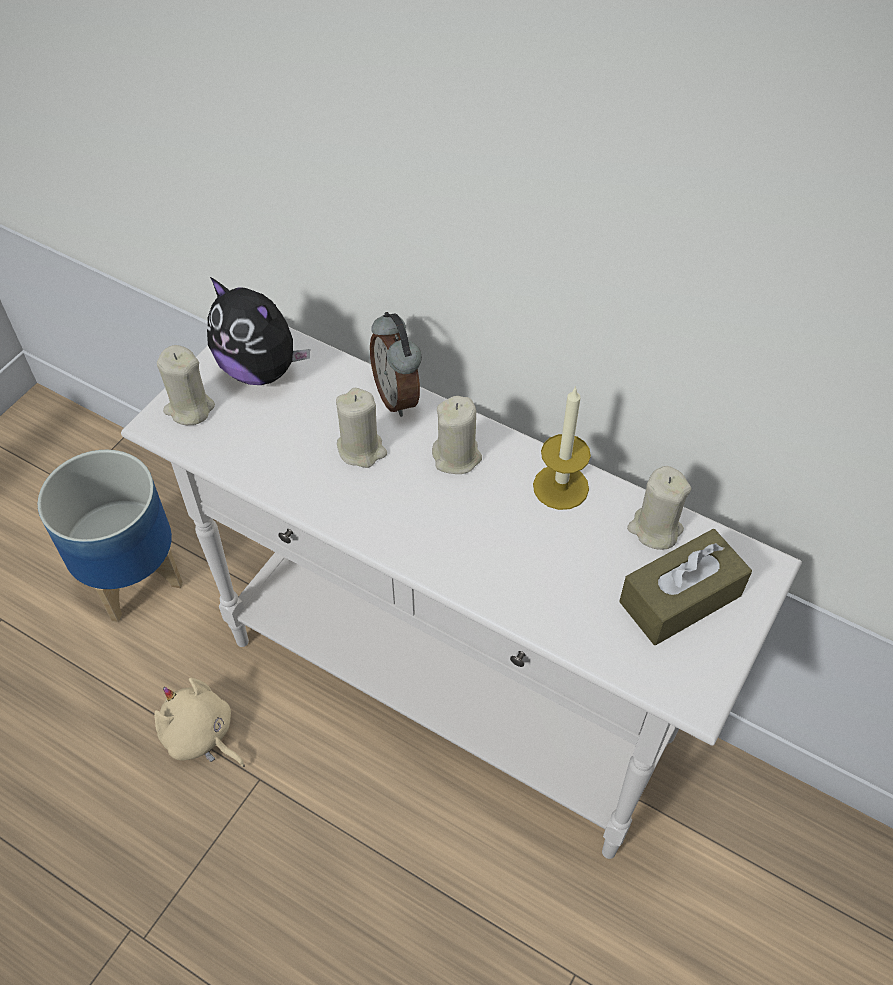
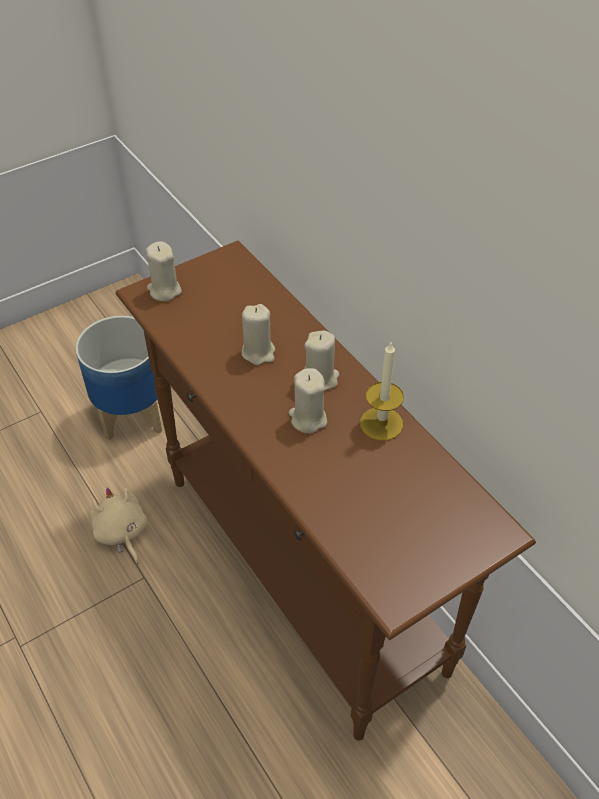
camera: 25 degrees right, 5 degrees down
(261, 369) = (224, 281): plush toy -> none
(398, 396) = (303, 327): alarm clock -> none
(449, 691) = (302, 572): white console table -> brown console table
(655, 529) = (433, 476): beige candle -> beige candle (308, 418)
(680, 598) = (423, 530): brown tissue box -> none

